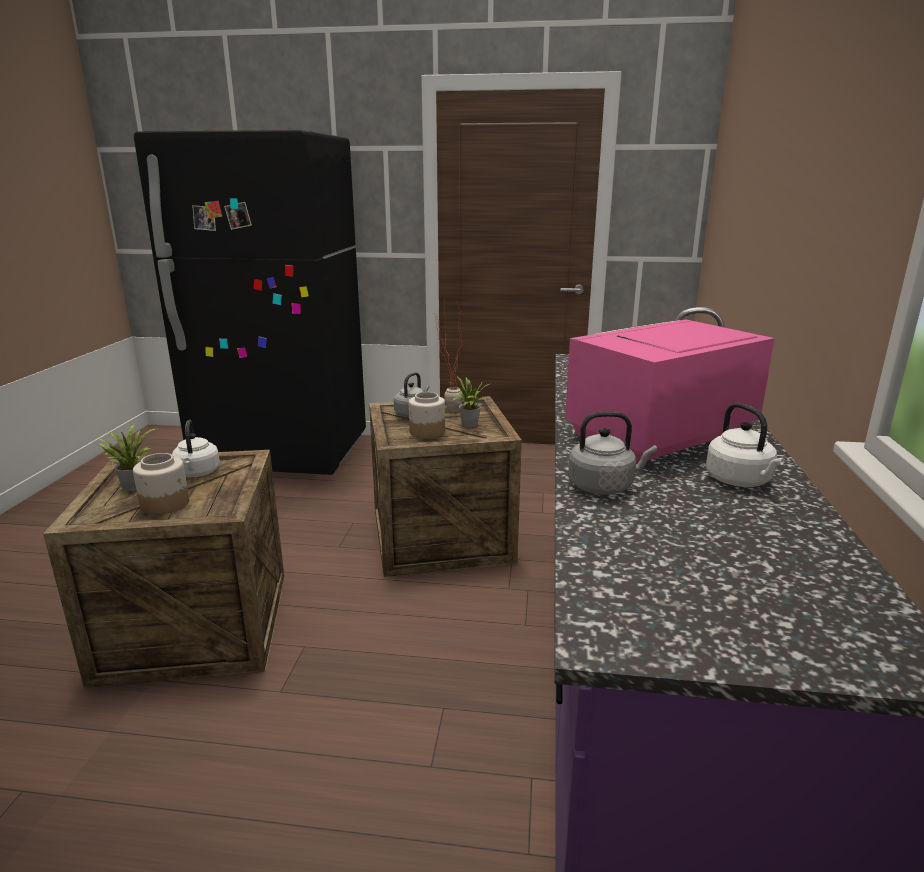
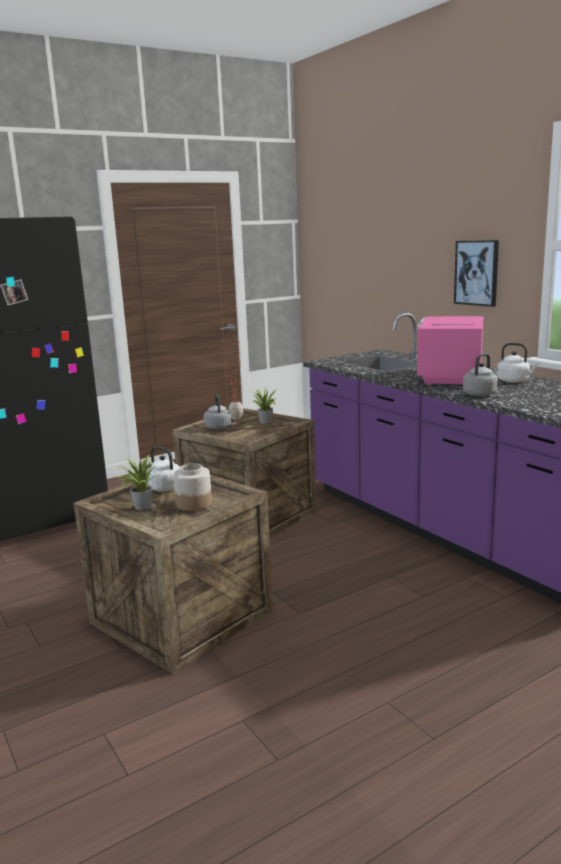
camera: 40 degrees left, 5 degrees down
(427, 432) = (252, 431): jar -> none
(834, 251) = (477, 272): none -> picture

